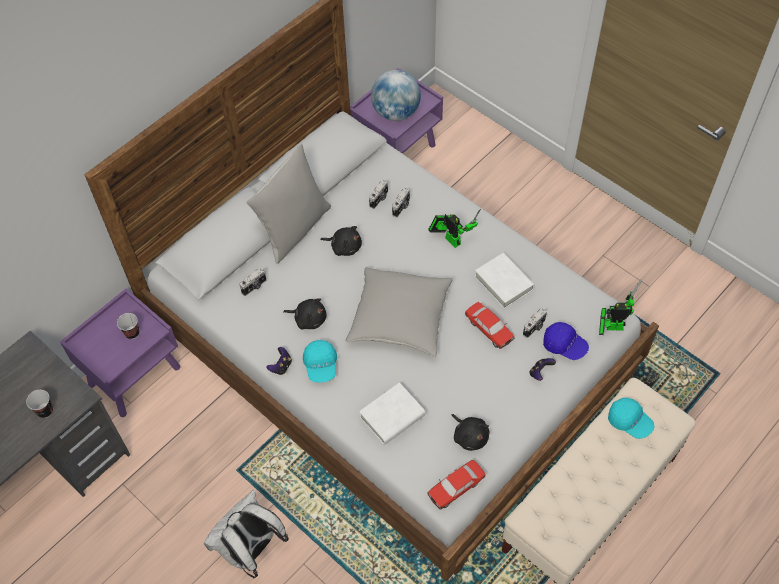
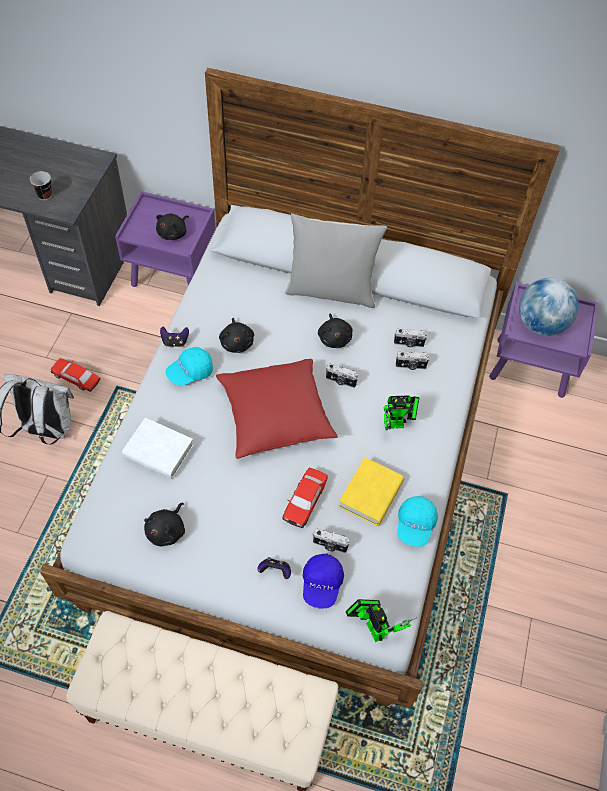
camera: 60 degrees right, 0 degrees up
(132, 333) = (173, 233): cup -> black plush toy
(254, 287) = (250, 287): camera -> camera (340, 381)
(400, 318) = (275, 416): grey pillow -> red pillow
(451, 239) = (398, 424): toy robot -> toy robot turned 60 degrees clockwise
(456, 487) = (104, 539): toy car -> toy car (76, 378)
(504, 283) = (370, 494): white book -> yellow book
(629, 422) = (273, 698): turquoise cap -> turquoise cap (415, 525)

